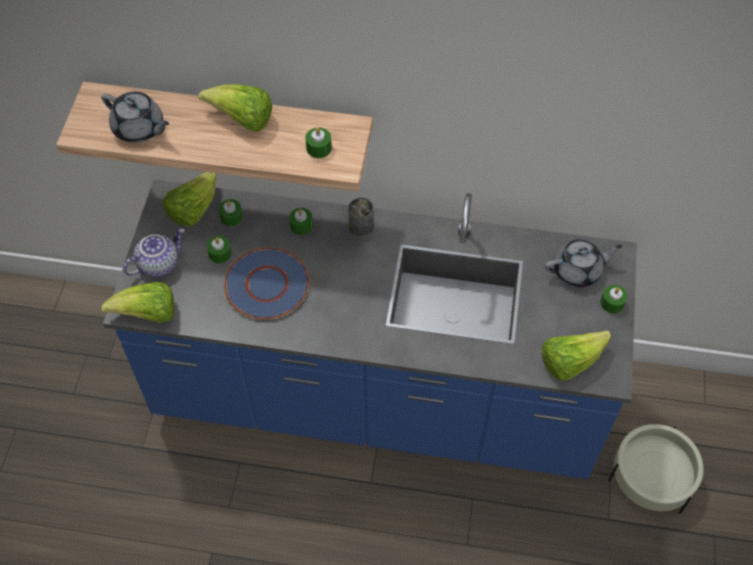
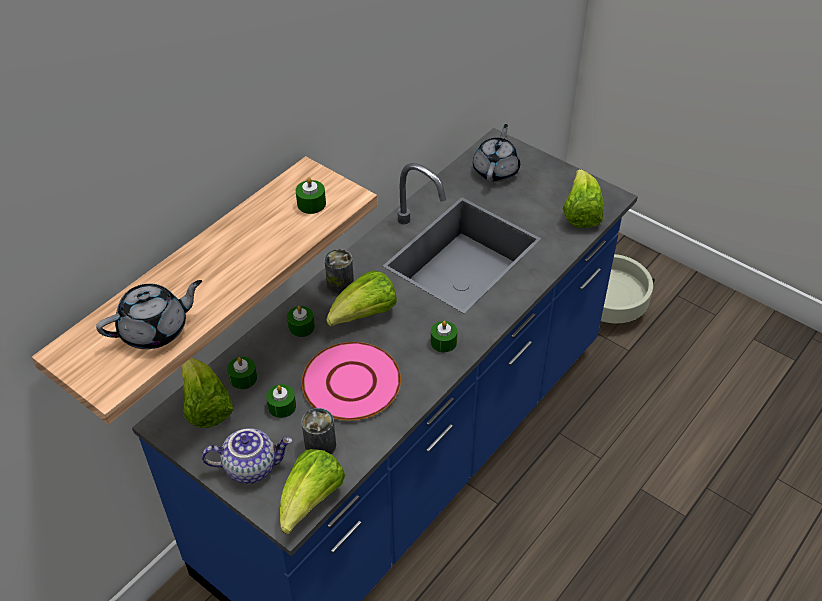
camera: 60 degrees left, 10 degrees down
(158, 264) = (251, 466): teapot -> teapot turned 90 degrees clockwise
(198, 295) = (320, 445): none -> can
(242, 120) = (223, 244): lettuce -> lettuce (364, 315)
(267, 284) = (351, 382): blue plate -> pink plate
(612, 303) = (541, 166): green candle -> green candle (443, 342)

